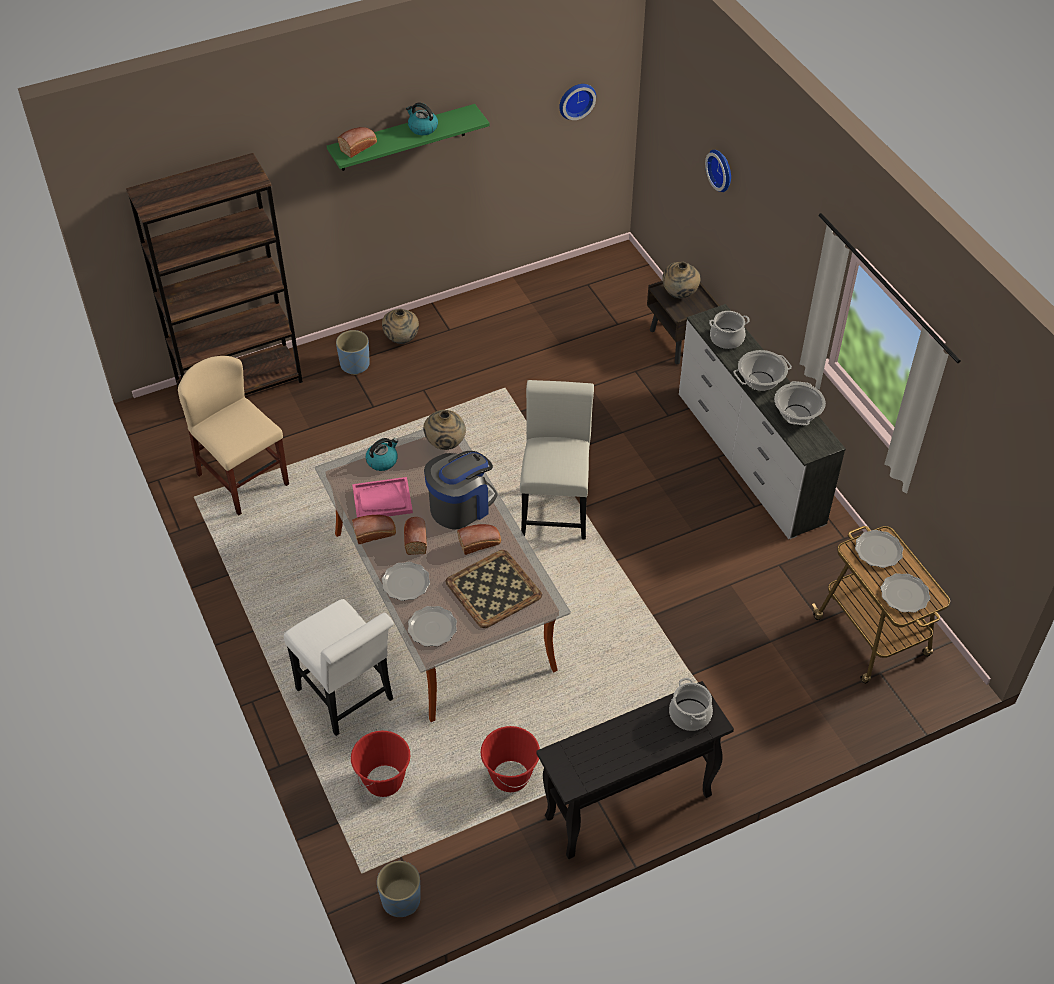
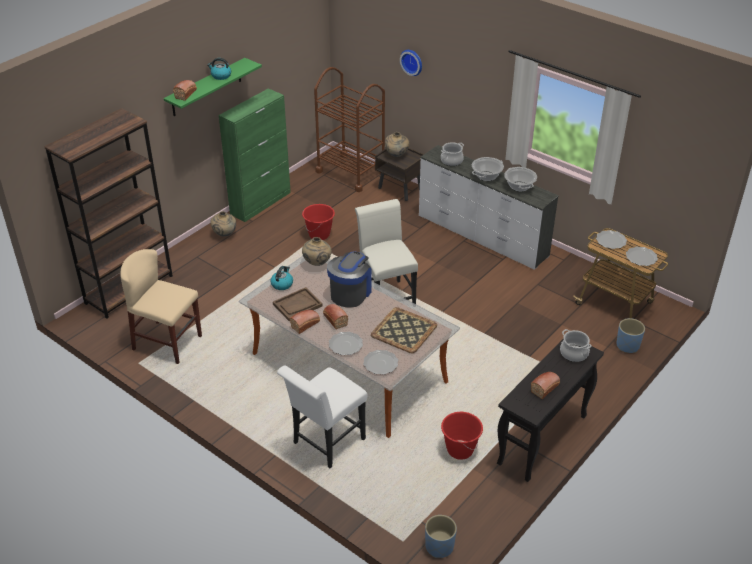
camera: 25 degrees left, 10 degrees down
(349, 699) = (325, 444): white chair -> white chair turned 105 degrees clockwise
(355, 364) = (202, 256): blue planter -> blue planter (627, 345)
(382, 500) = (297, 305): pink tray -> brown tray
(384, 781) = (381, 482): red bucket -> red bucket (319, 235)
(476, 304) = (261, 203): none -> green cabinet
(480, 543) = (377, 308): bread -> bread (545, 387)
(576, 99) = (298, 49): wall clock -> none
(627, 292) = (351, 172): none -> brown cart

